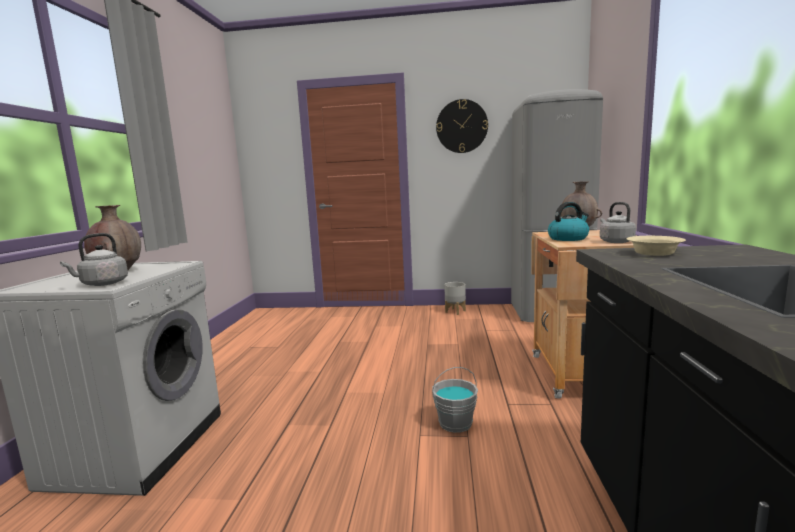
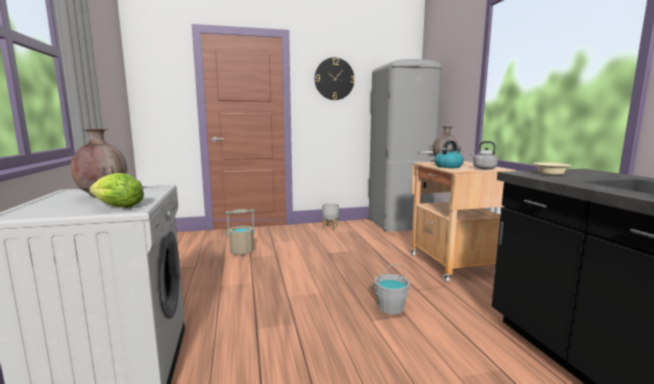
camera: 20 degrees left, 0 degrees up
(102, 284) = (116, 207): grey kettle -> lettuce
(335, 334) = (242, 251): none -> beige bucket

